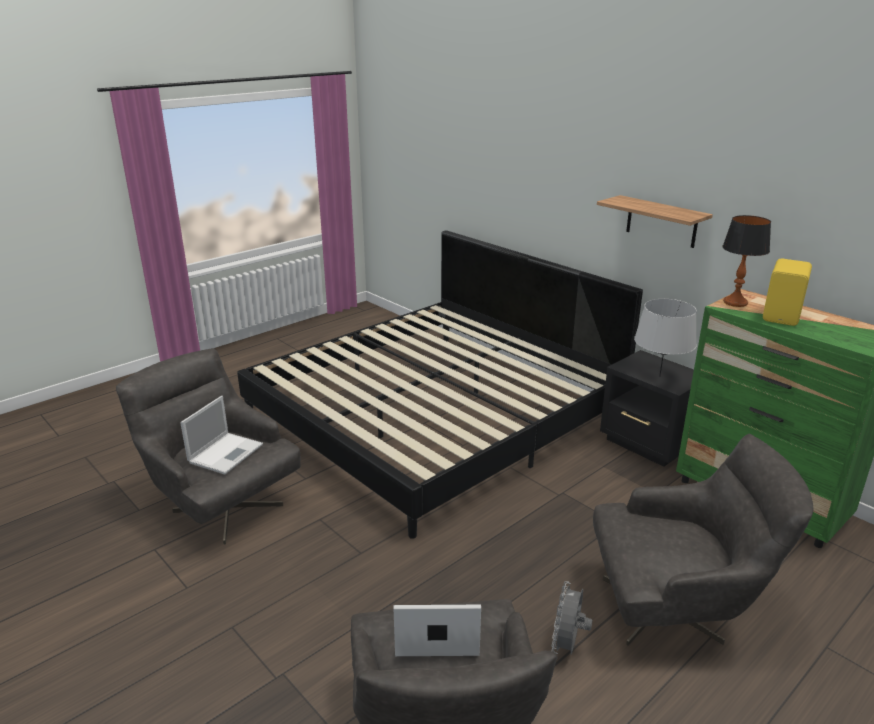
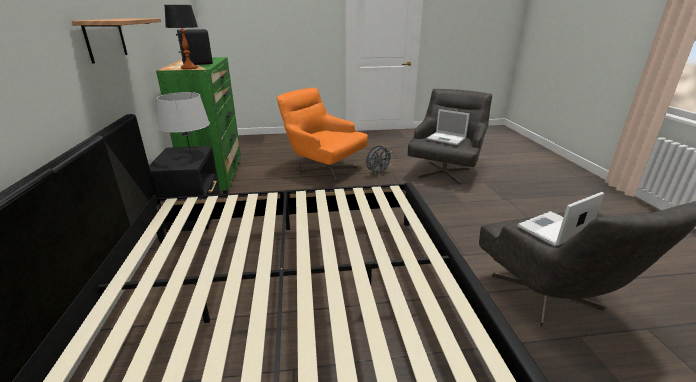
camera: 145 degrees left, 0 degrees up
(677, 609) = (323, 168): grey armchair -> orange armchair
(783, 316) = (197, 64): yellow speaker -> black speaker

